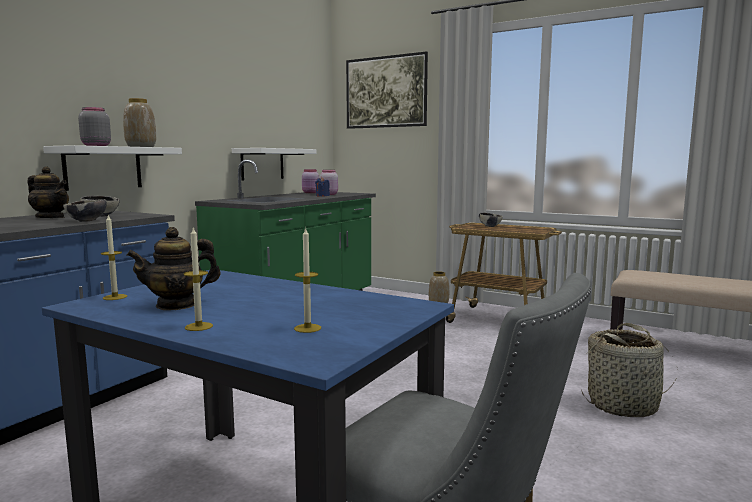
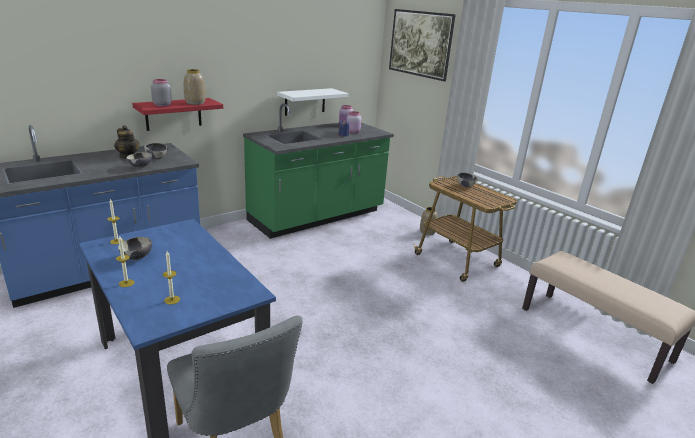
camera: 20 degrees right, 15 degrees up
(103, 168) = (173, 114): white shelf -> red shelf
(177, 305) = (137, 258): teapot -> bowl
(623, 405) = (465, 367): basket -> none

